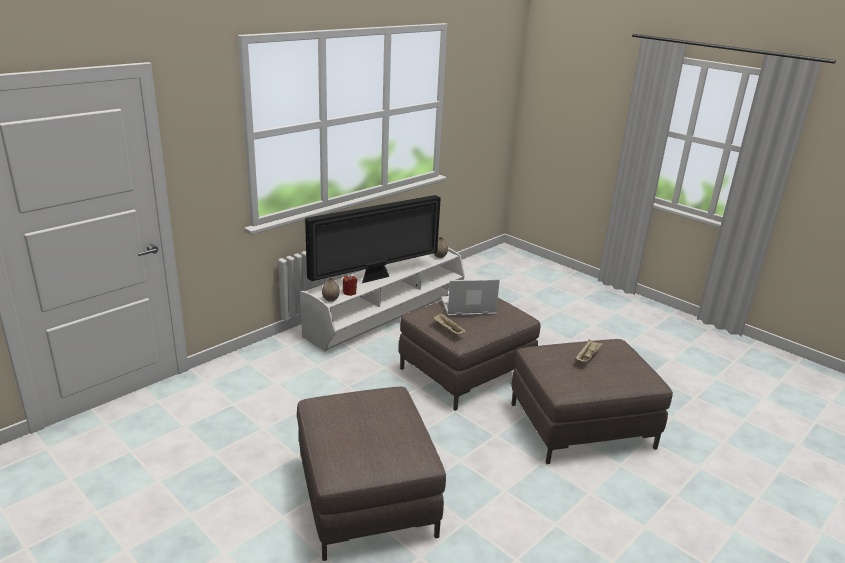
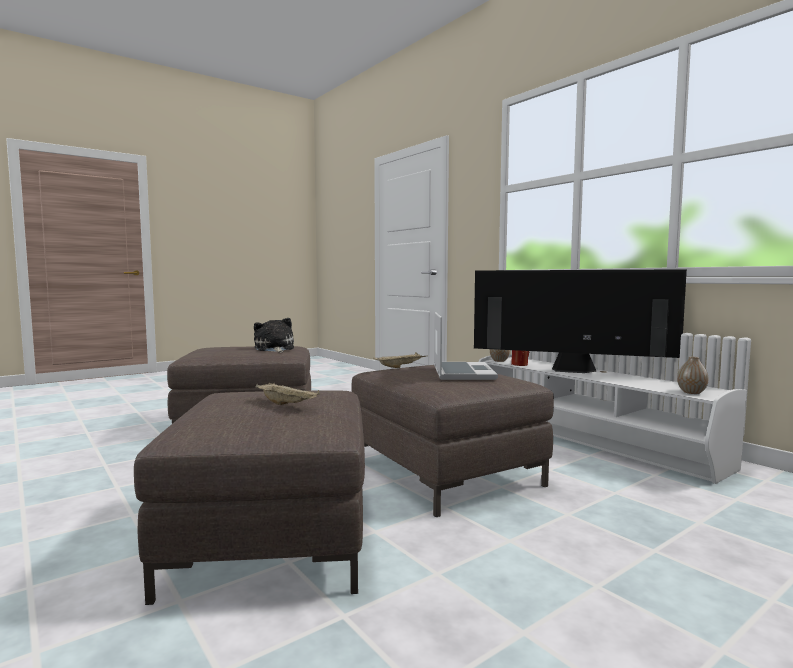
camera: 100 degrees right, 20 degrees down
(357, 407) = (274, 349): none -> plush toy
(375, 277) = (570, 370): television -> television turned 135 degrees clockwise

